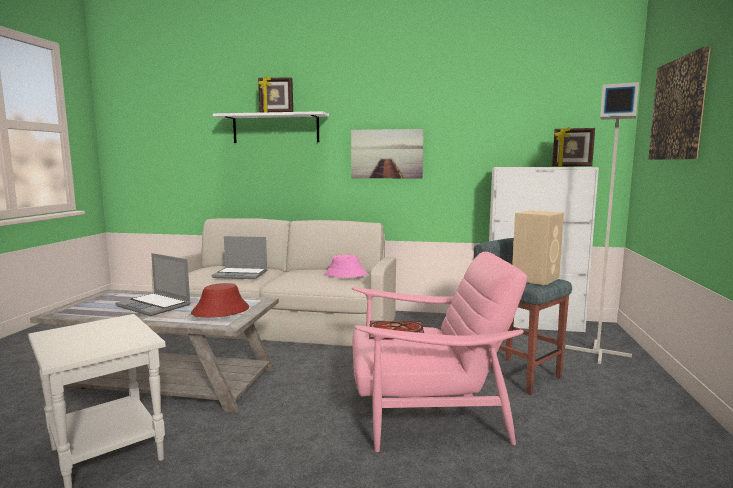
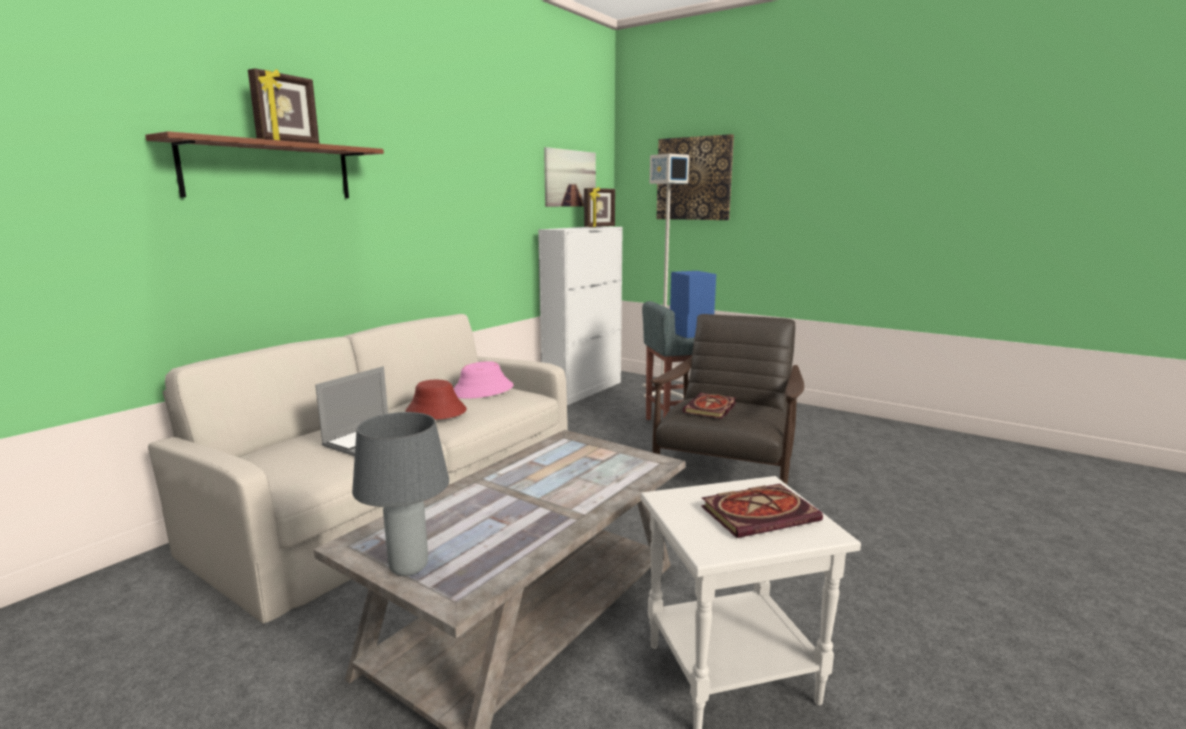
camera: 65 degrees left, 5 degrees up
(85, 303) = (410, 567): none -> grey table lamp
(95, 340) = (760, 513): none -> book
(155, 305) = (513, 503): laptop -> none
(220, 310) = (591, 462): red hat -> red hat (435, 411)
(275, 128) = (269, 171): white shelf -> brown shelf
(386, 154) = (437, 216): picture -> picture (570, 178)
(427, 412) = (726, 472): pink armchair -> brown armchair
(536, 278) = (690, 333): beige speaker -> blue speaker

